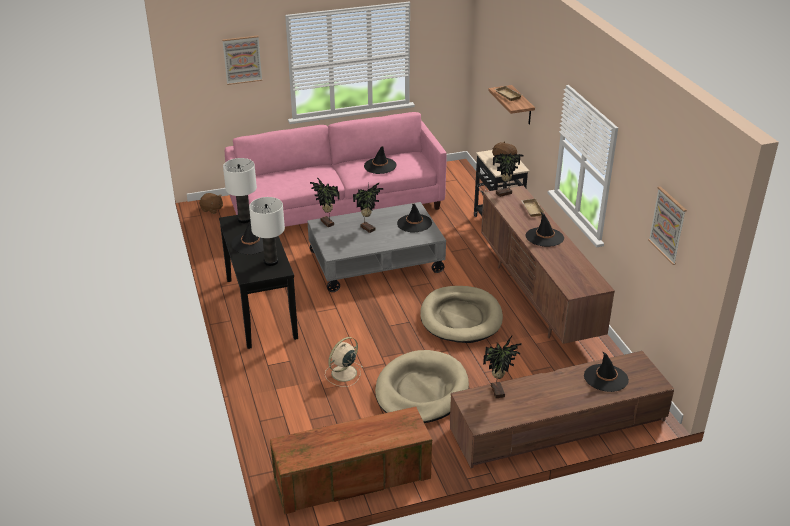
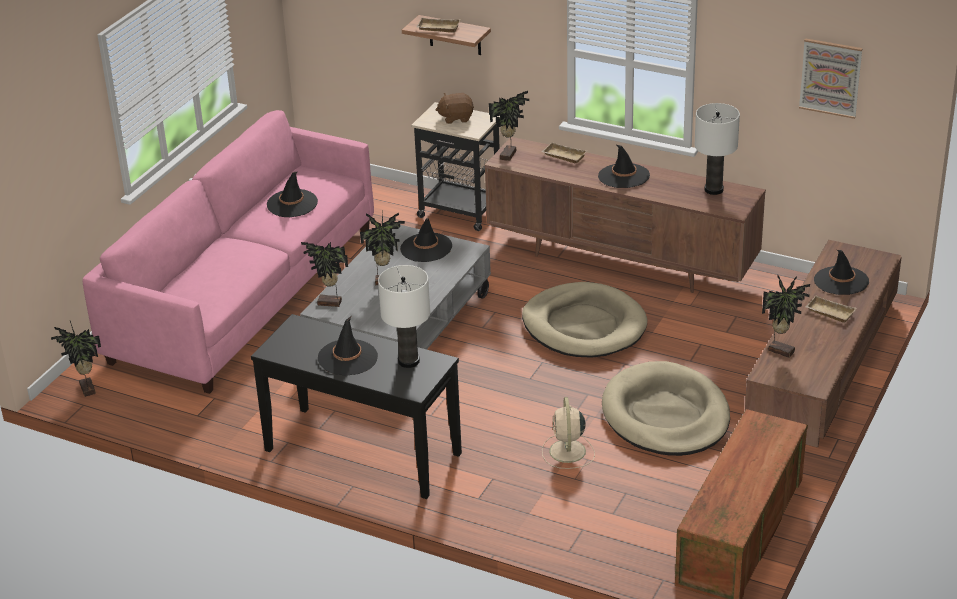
camera: 45 degrees left, 0 degrees up
(212, 209) = (86, 390): brown plush toy -> potted plant
(242, 60) = (63, 129): picture -> none
(244, 219) = (286, 339): white table lamp -> white table lamp (713, 189)
(565, 390) = (829, 313): none -> beige tray

